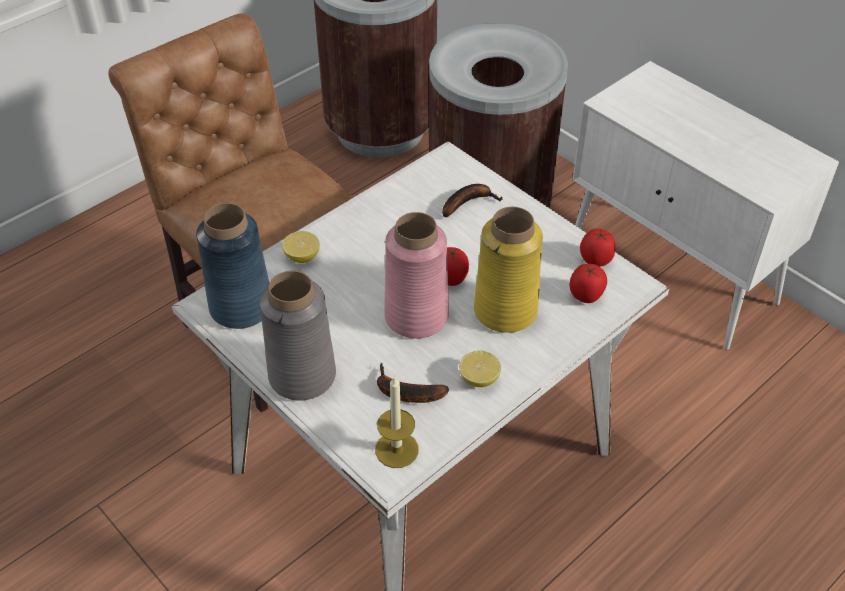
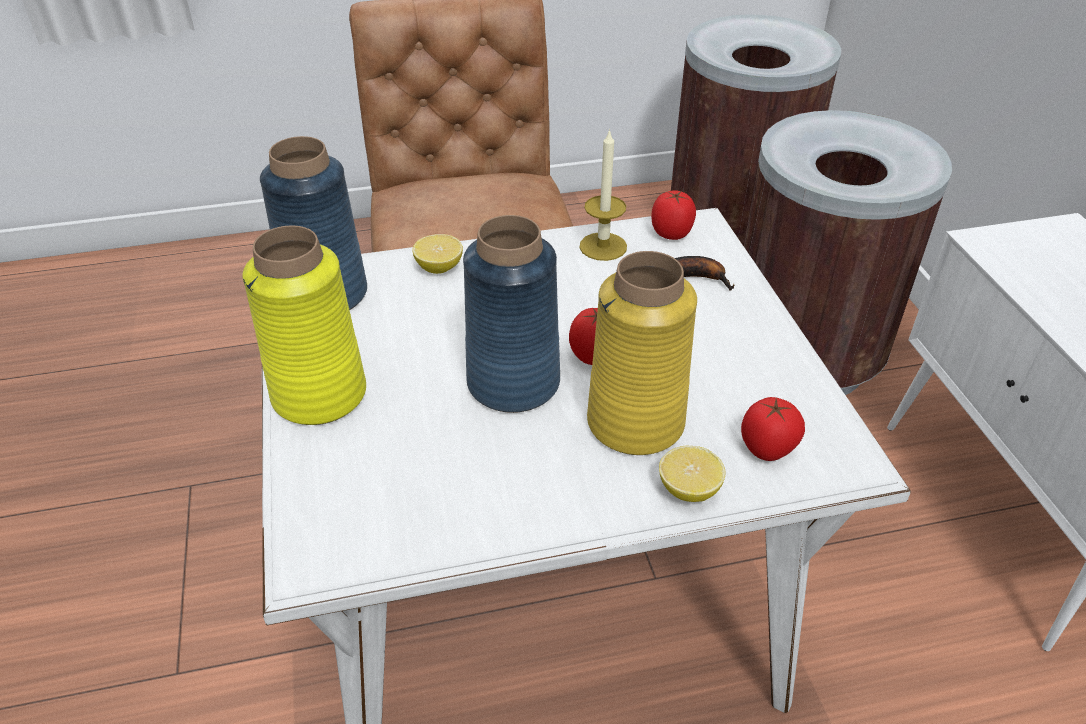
camera: 30 degrees right, 5 degrees down
(303, 375) = (320, 394): grey vase -> yellow vase
(396, 449) = (345, 535): candle -> candle (603, 246)
(404, 392) = (419, 468): banana -> none
(416, 316) = (512, 383): pink vase -> blue vase
(479, 379) = (529, 494): lemon -> lemon (689, 489)
(595, 260) = (816, 408): tomato -> tomato (672, 234)

